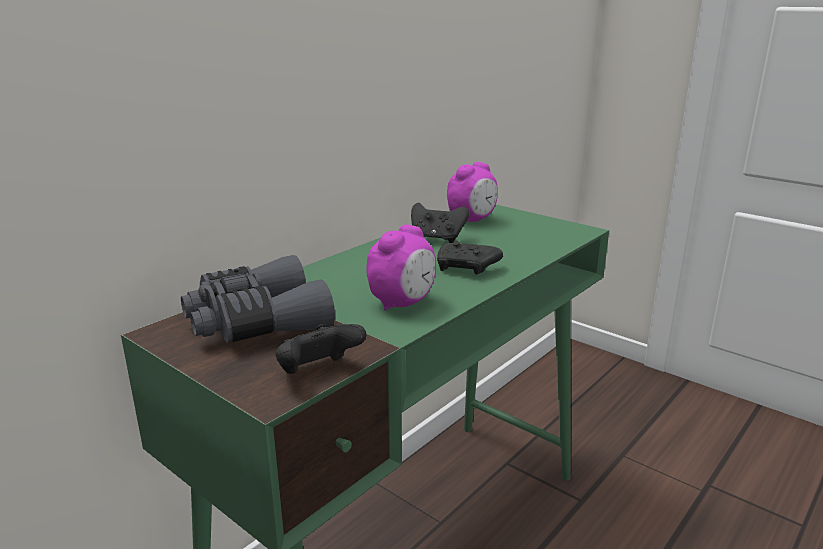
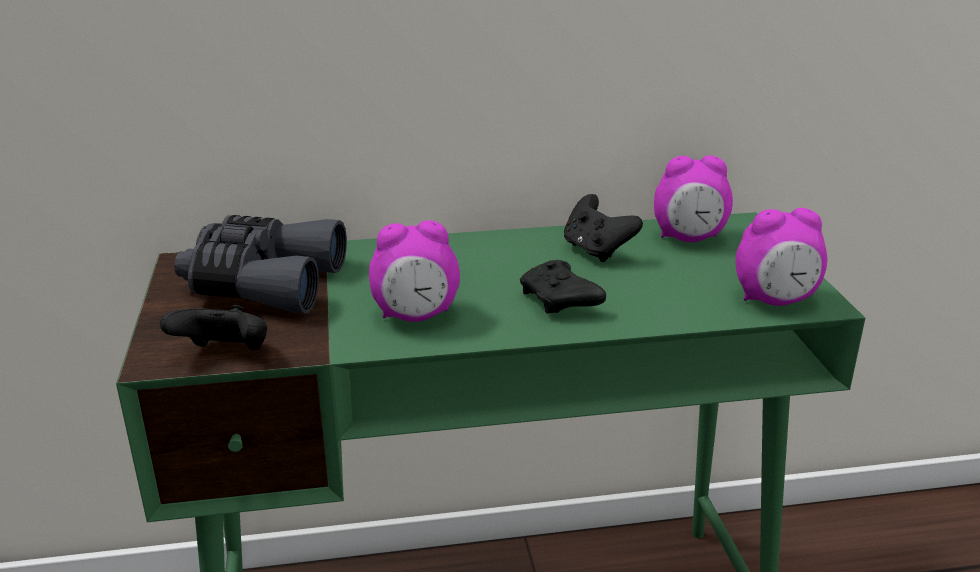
camera: 40 degrees right, 5 degrees up
(563, 235) = (775, 301): none -> alarm clock

